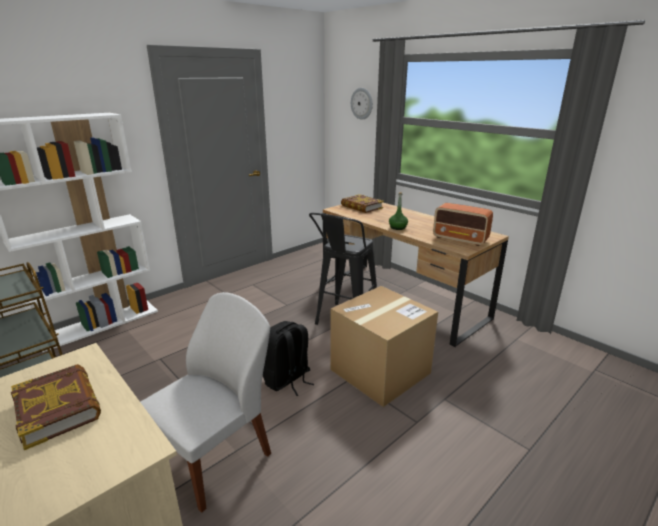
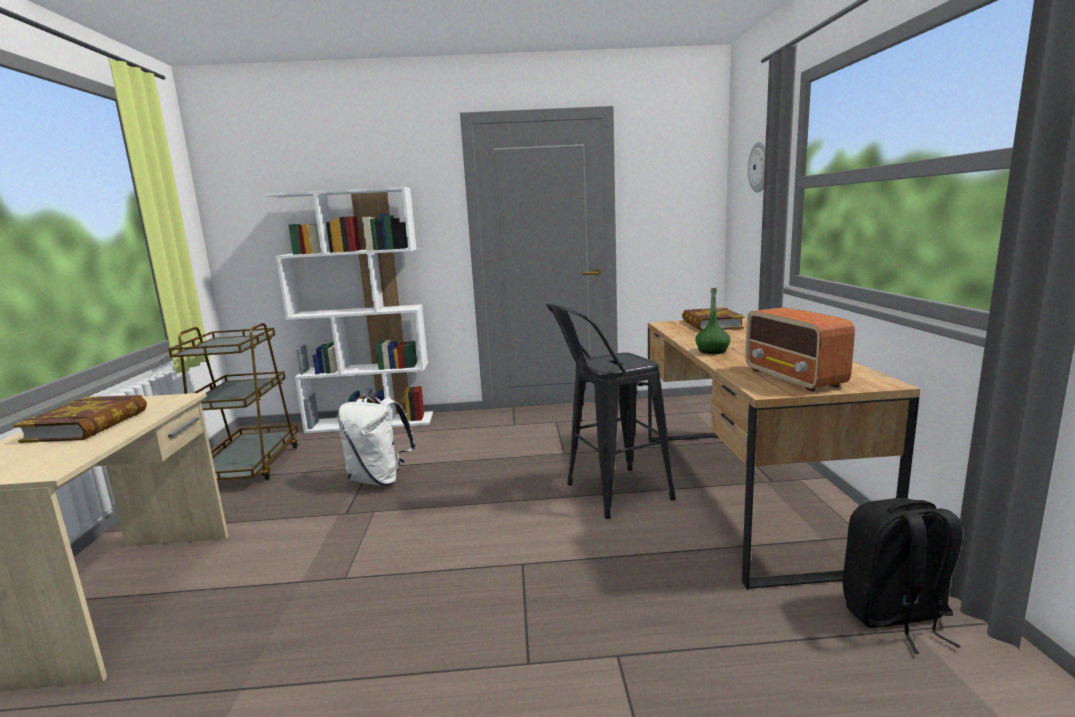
camera: 40 degrees right, 10 degrees down
(183, 365) = (379, 479): none -> white backpack
(216, 457) = (279, 578): white chair -> none
(287, 380) = (448, 534): black backpack -> black backpack (895, 617)
(380, 371) = (572, 572): cardboard box -> none

